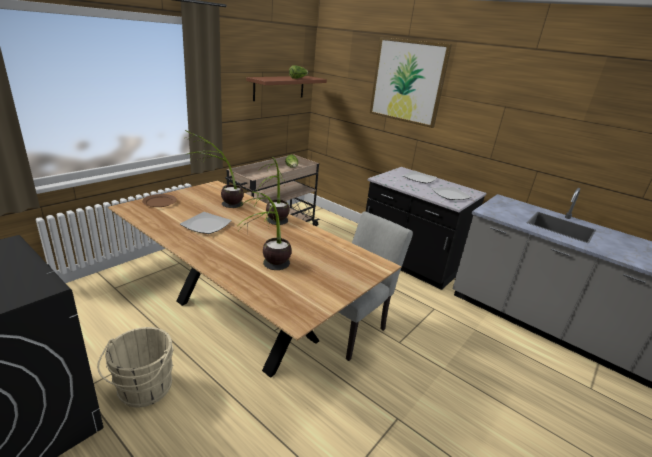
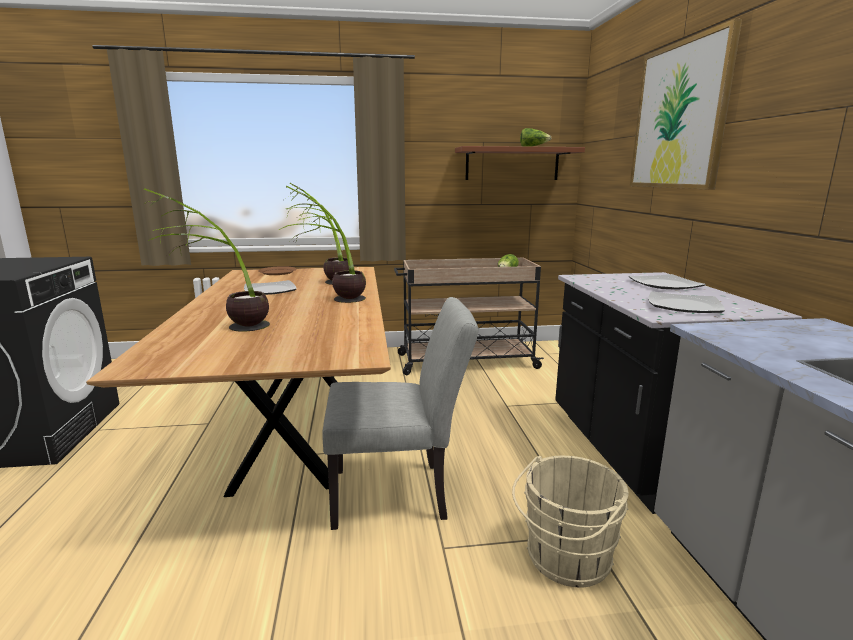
camera: 45 degrees right, 10 degrees down
(143, 390) = (124, 451): beige bucket -> beige bucket (564, 559)

